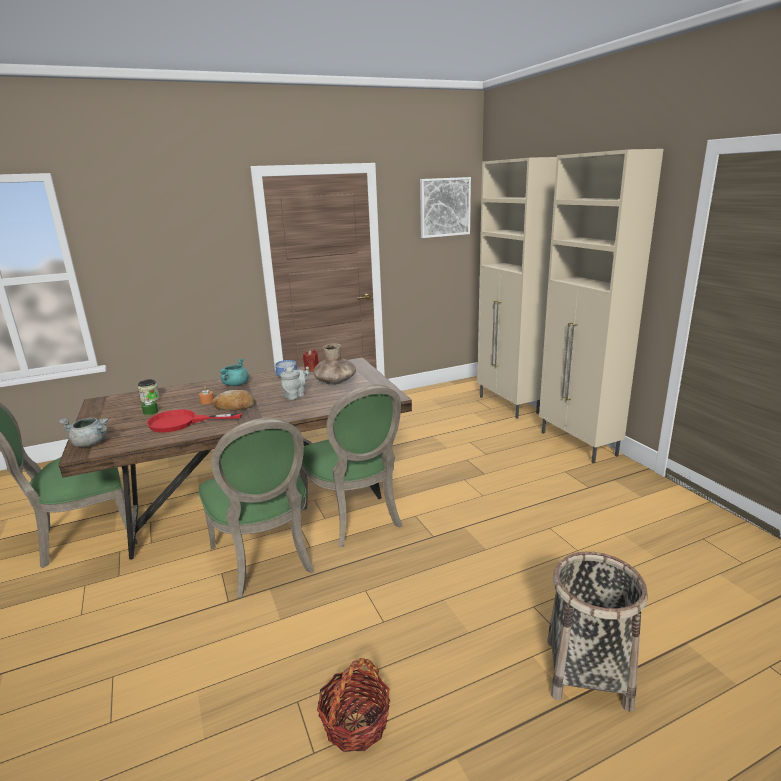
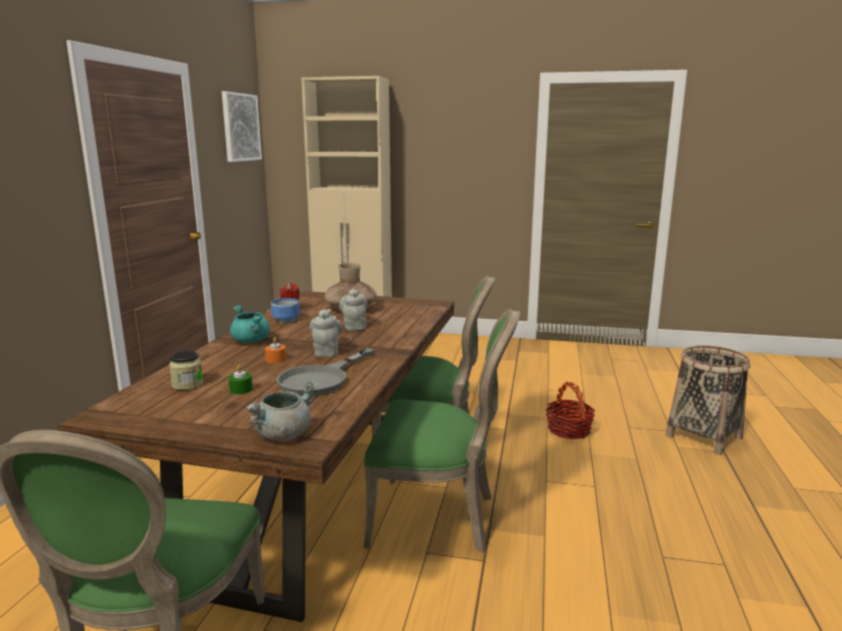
camera: 55 degrees left, 5 degrees down
(182, 422) = (321, 379): red frying pan -> grey frying pan
(234, 407) = (326, 352): bread -> grey teapot
(355, 723) = (703, 535): basket -> basket (568, 430)
(578, 444) = (457, 340): beige cabinet -> none

